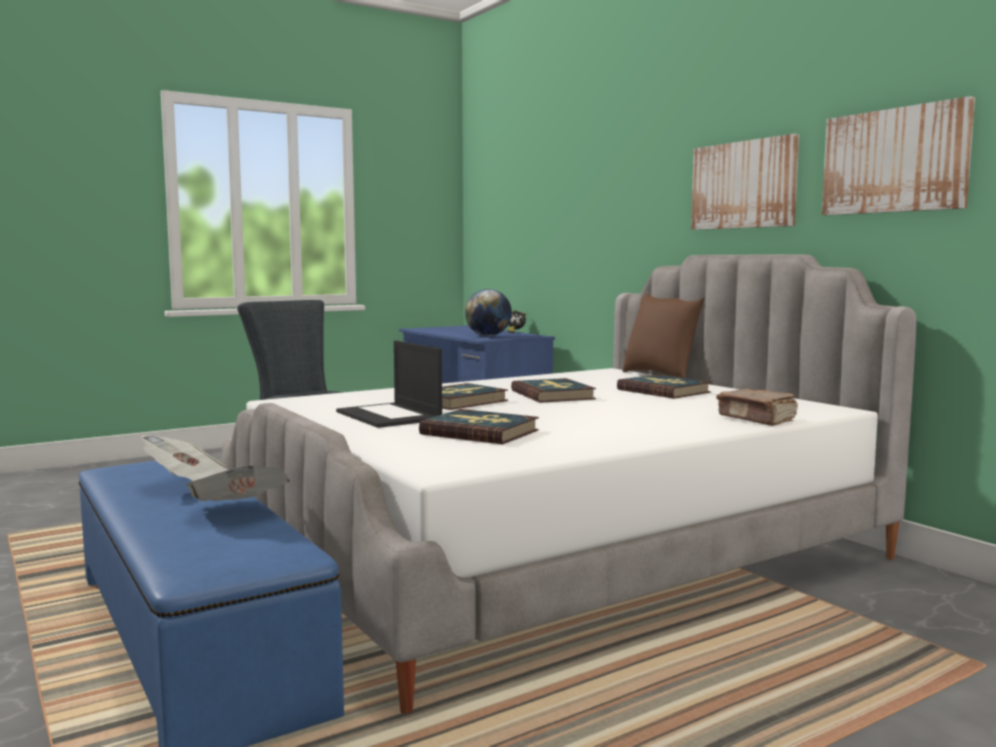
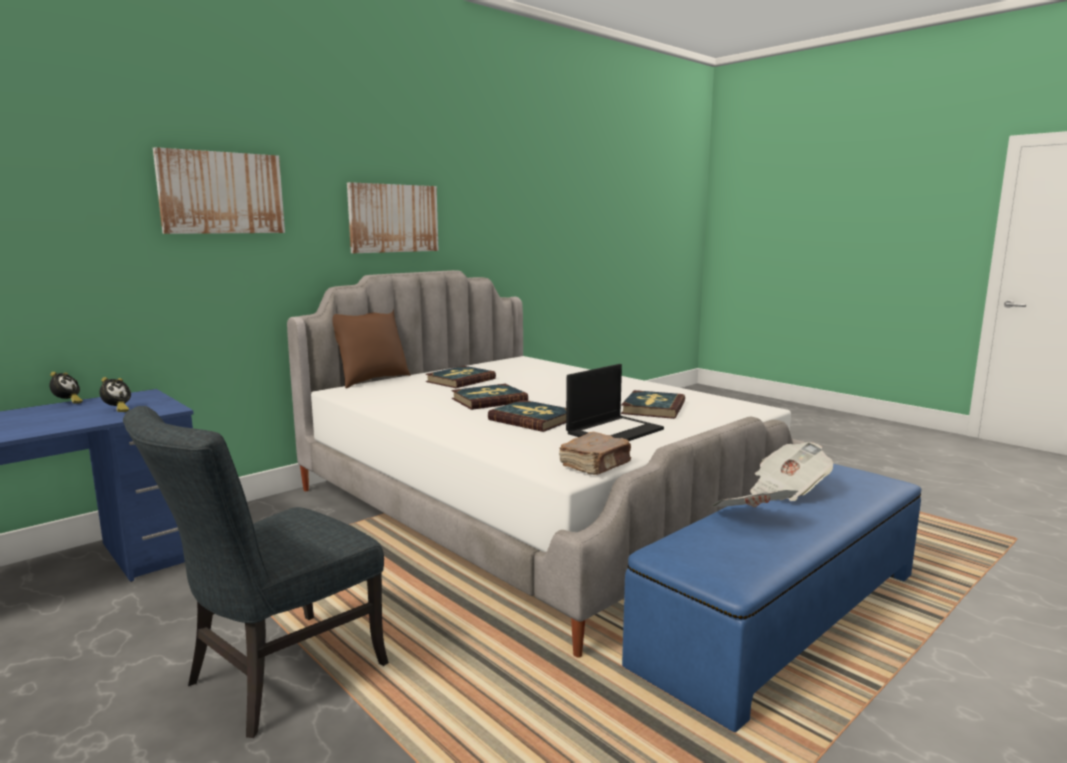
camera: 100 degrees left, 5 degrees up
(488, 336) = (117, 410): globe -> alarm clock
(756, 419) = (563, 369): brown book -> brown book (596, 465)
(894, 161) = (490, 213): picture -> picture (221, 193)

